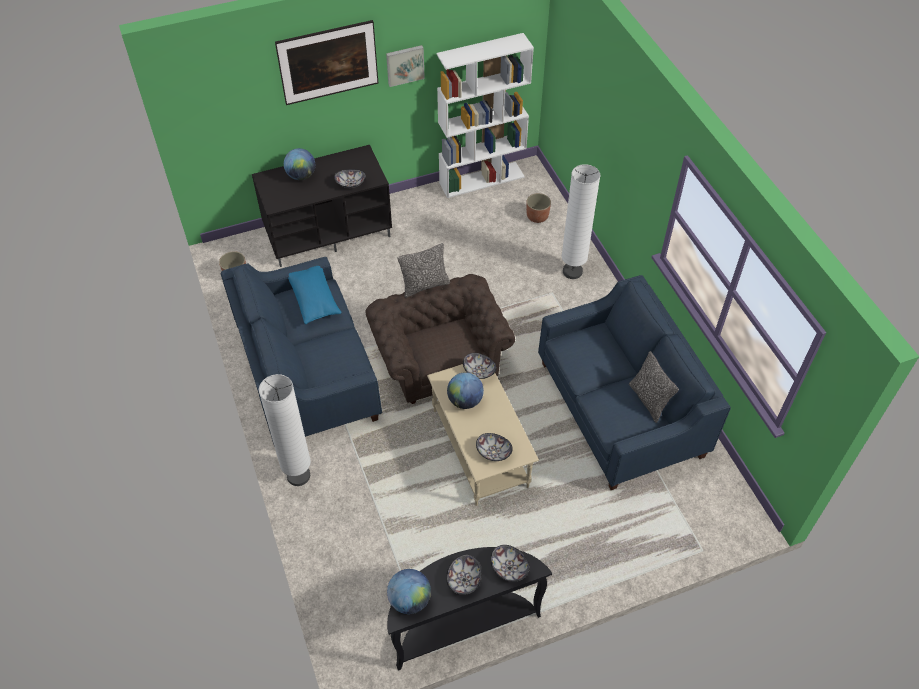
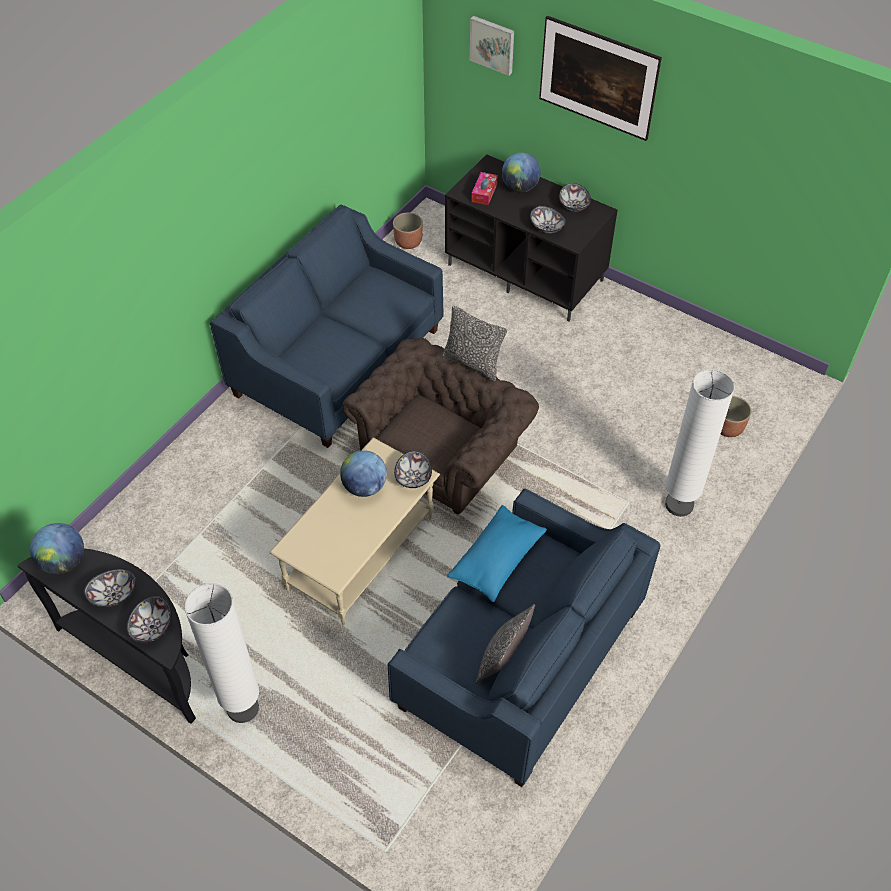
camera: 55 degrees right, 0 degrees up
(287, 195) = (484, 192): none -> tissue box
(298, 476) = (217, 426): white floor lamp -> white floor lamp (243, 708)
(314, 300) = (389, 296): blue pillow -> blue pillow (497, 560)
(405, 65) = (685, 139): picture -> picture (493, 44)
(482, 179) = (730, 349): white bookcase -> none
(494, 452) = (318, 548): bowl -> bowl (574, 205)

